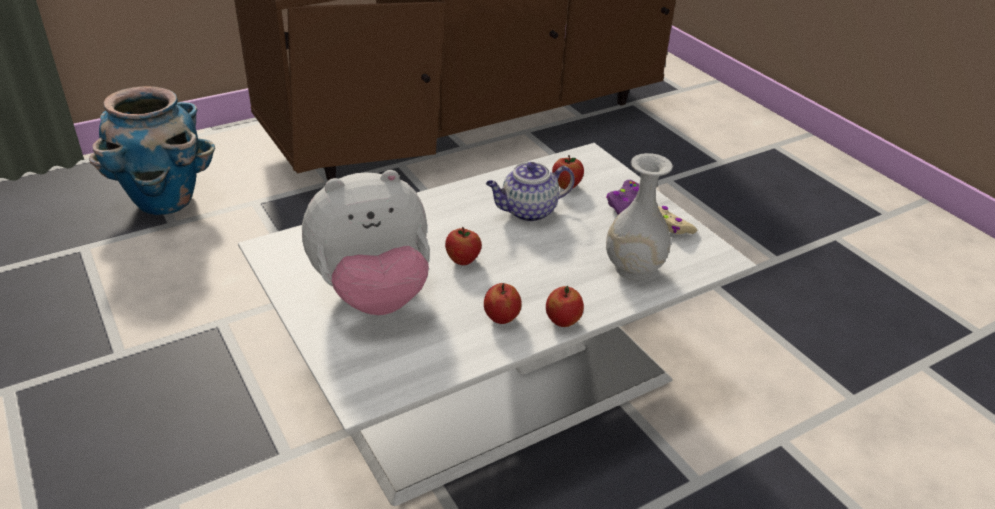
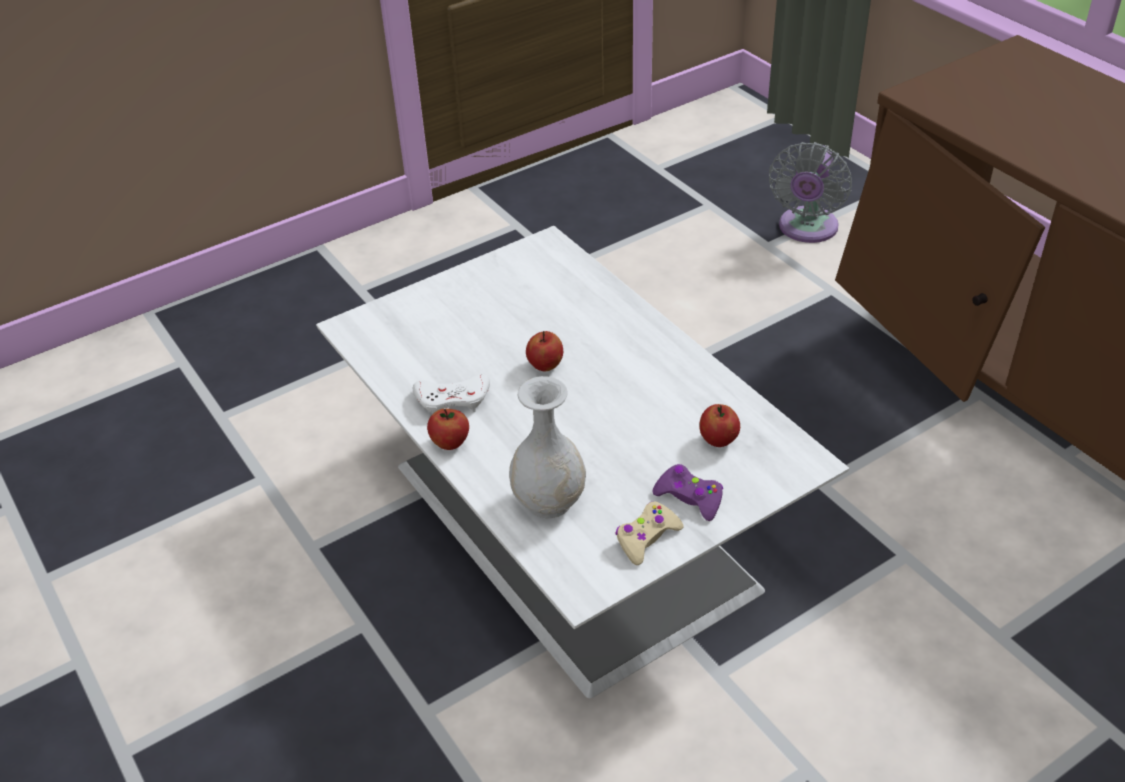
camera: 90 degrees right, 5 degrees up
(164, 200) = (806, 229): planter -> grey fan
(373, 294) = (484, 314): plush toy -> none
(501, 318) = (453, 399): apple -> white game controller
(528, 211) = (649, 409): teapot -> none

